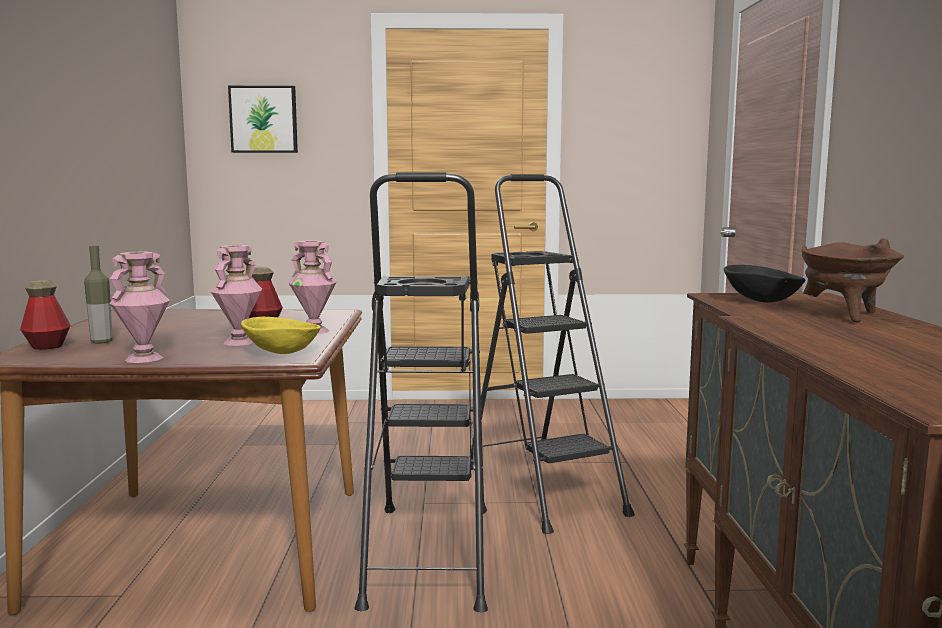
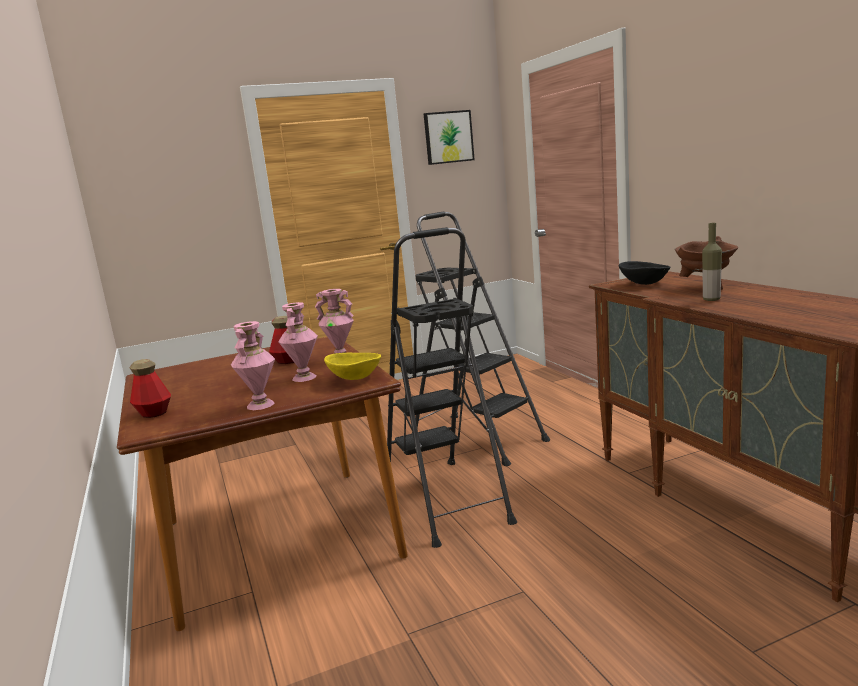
camera: 20 degrees left, 5 degrees up
(101, 342) = (192, 400): bottle -> bottle (711, 299)
(264, 119) = (159, 185): picture -> picture (448, 137)

